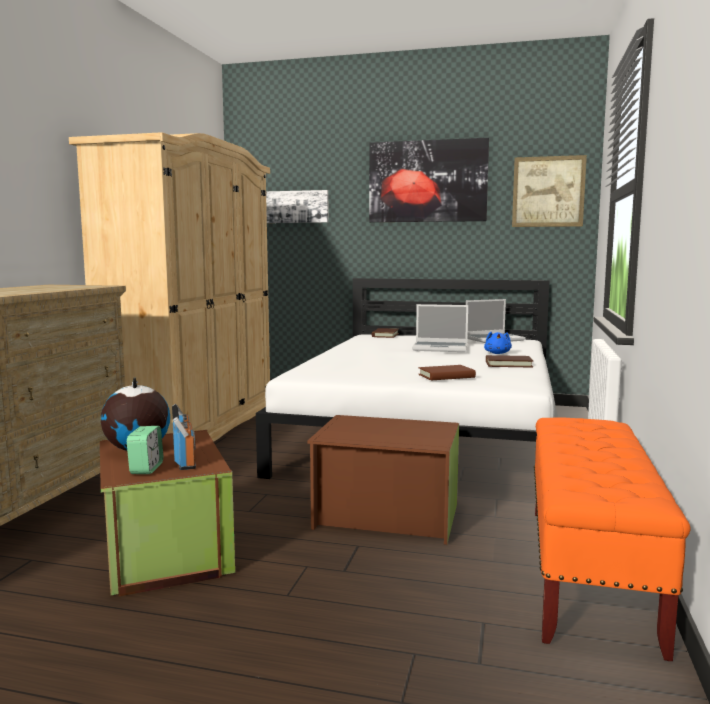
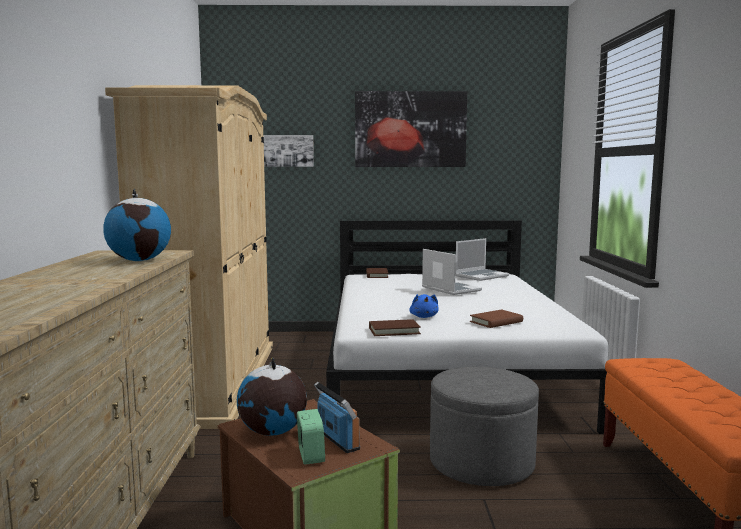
camera: 15 degrees left, 0 degrees up
(57, 288) = (140, 260): none -> globe
(386, 515) = (481, 462): brown storage box -> grey ottoman
(441, 348) = (450, 289): laptop -> laptop turned 120 degrees counterclockwise
(497, 353) = (503, 292): blue plush toy -> blue plush toy (424, 317)
(508, 364) = (529, 304): brown book -> brown book (394, 331)
(548, 191) = (518, 141): picture -> none

